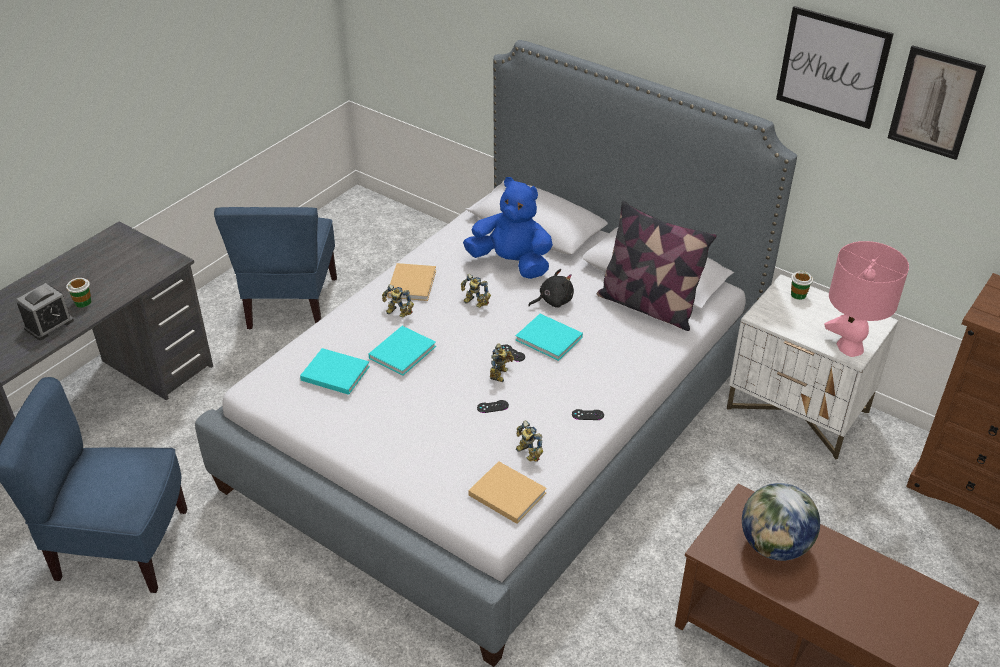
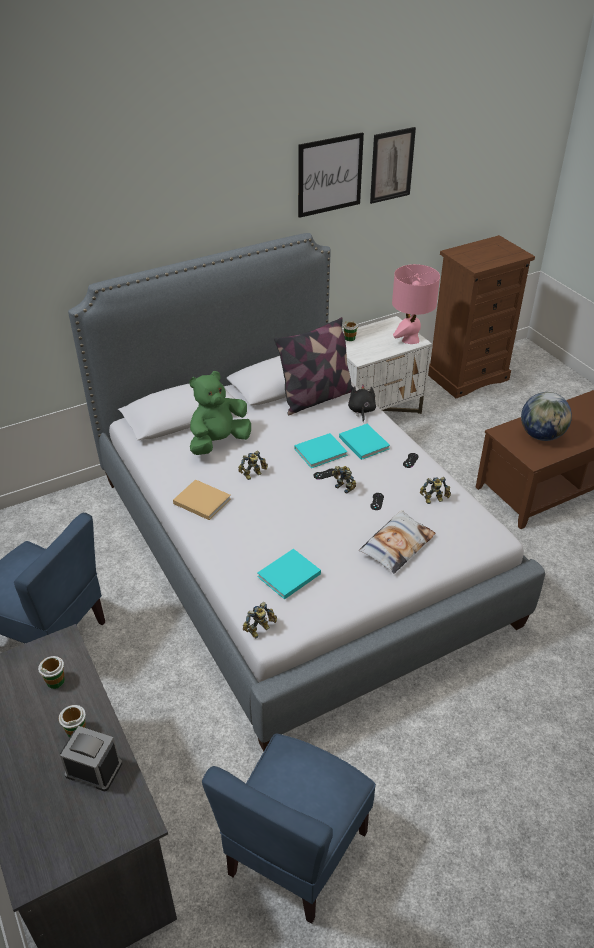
camera: 65 degrees left, 0 degrees up
(49, 324) = (94, 769): alarm clock -> alarm clock turned 45 degrees counterclockwise
(129, 273) = (55, 681): none -> cup
(397, 313) = (234, 520): toy robot -> toy robot (260, 630)
(403, 351) = (287, 528): turquoise book -> turquoise book (363, 442)
(428, 441) = (396, 545): none -> pillow
(505, 493) = (468, 522): beige book -> none
(511, 263) = (218, 442): blue plush toy -> green plush toy
(553, 301) = (279, 437): black plush toy -> black plush toy (361, 411)

